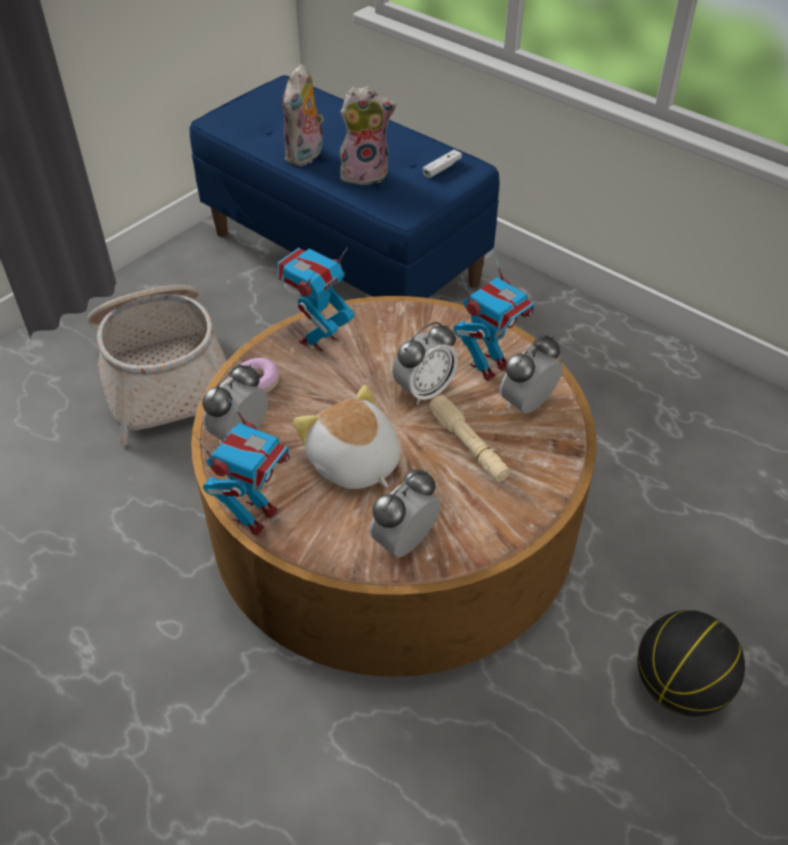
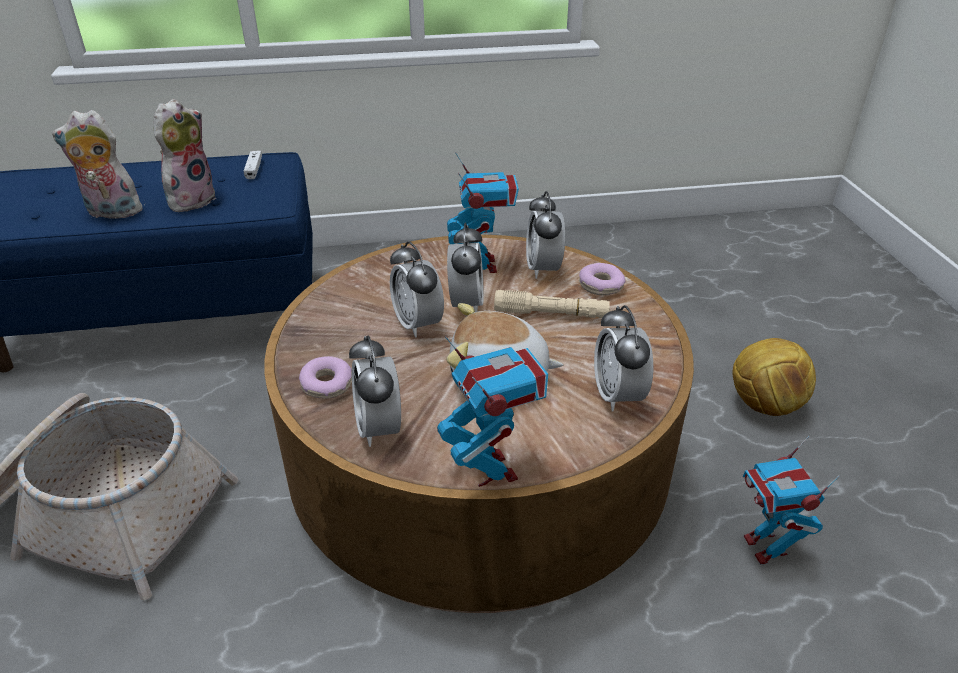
camera: 50 degrees left, 10 degrees down
(306, 156) = (111, 213): plush toy -> plush toy turned 120 degrees clockwise
(318, 339) = (328, 325): toy robot -> toy robot (765, 547)
(370, 381) = (418, 324): none -> alarm clock
(546, 453) = (601, 286): none -> donut
(678, 686) = (764, 405): basketball -> football

